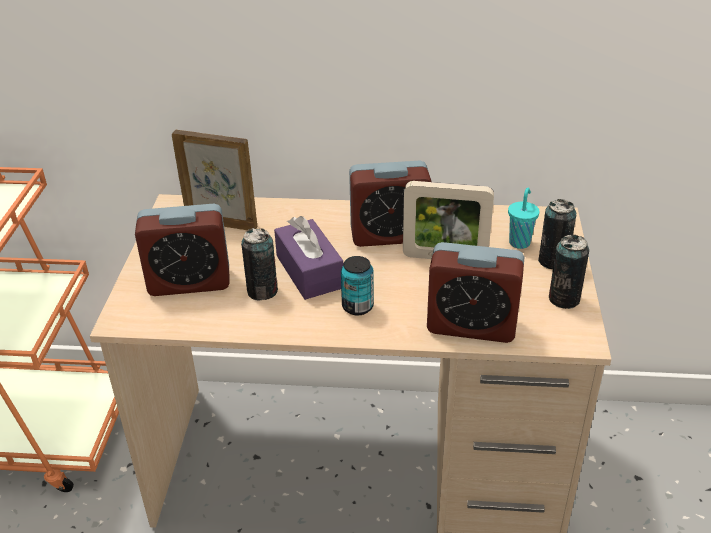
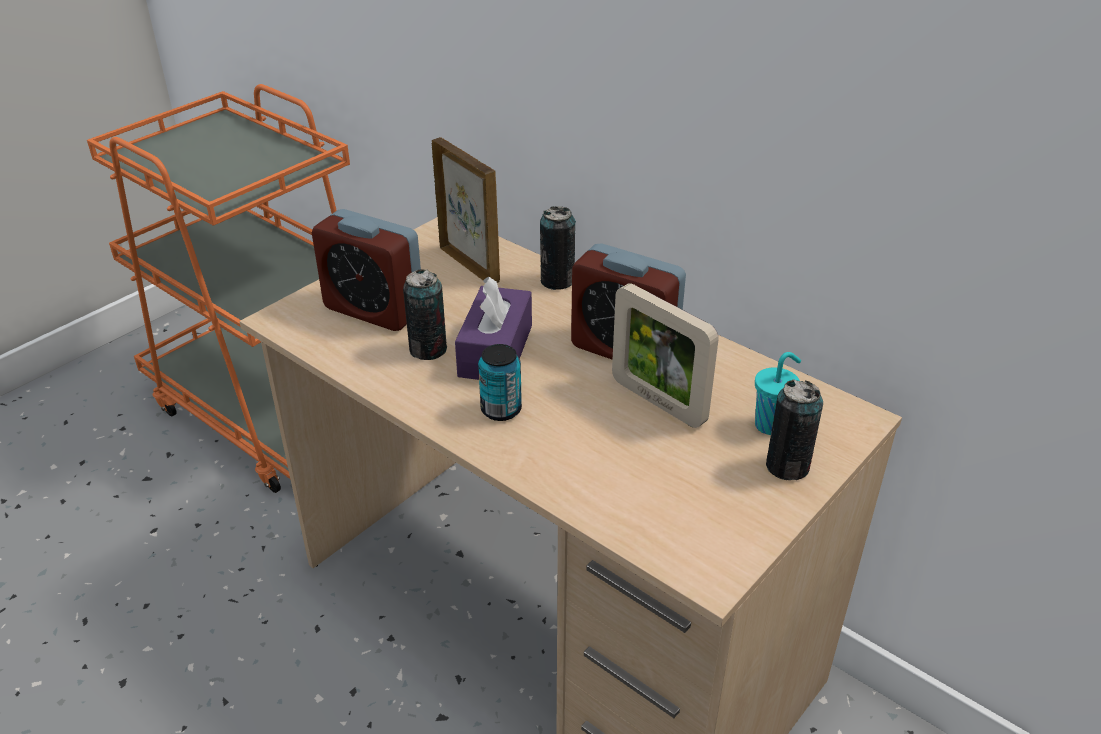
camera: 35 degrees right, 0 degrees up
(471, 326) = (597, 491): alarm clock -> none
(564, 299) = (747, 517): can -> can (557, 281)

